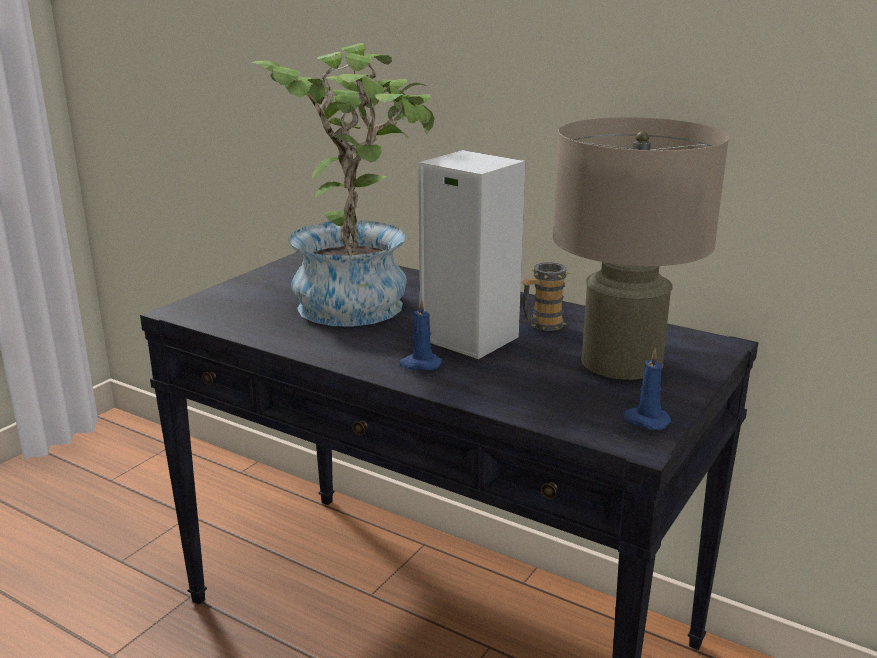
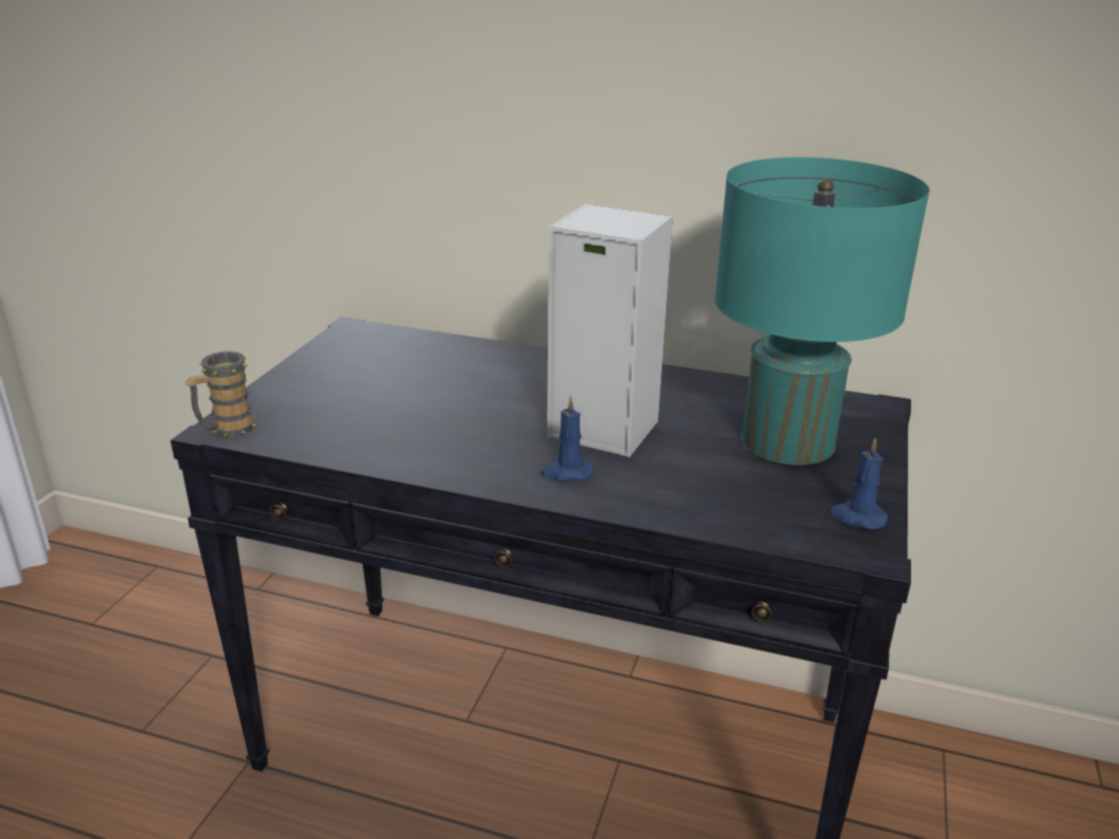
camera: 15 degrees left, 5 degrees up
(359, 300) = (445, 388): potted plant -> none
(541, 326) = (675, 402): mug -> mug (226, 430)
(622, 361) = (788, 441): beige table lamp -> turquoise table lamp

